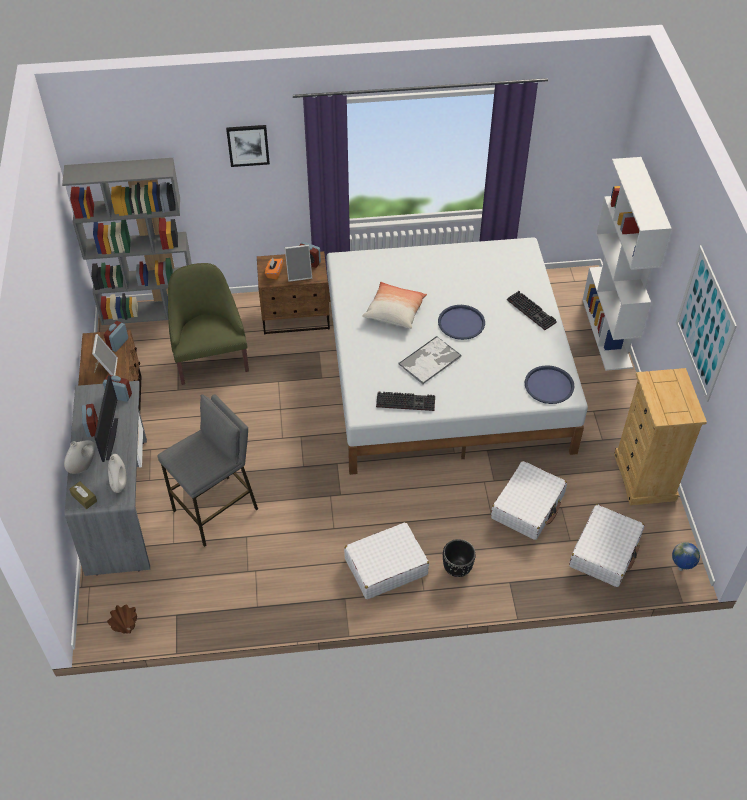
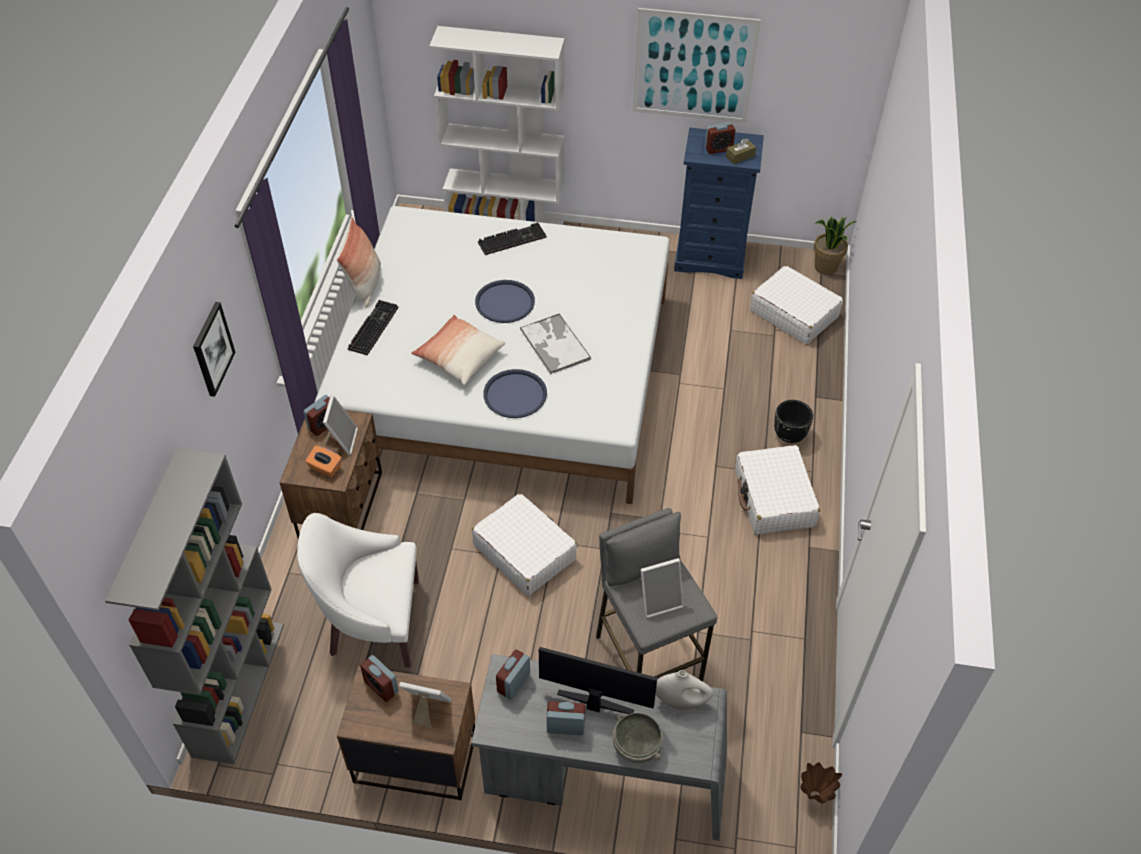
camera: 75 degrees left, 0 degrees up
(83, 466) = (635, 747): white vase -> grey bowl
(84, 498) = (696, 751): brown tissue box -> brown tissue box (740, 156)
(194, 455) = (659, 600): none -> picture frame
(210, 358) = (372, 622): green armchair -> white armchair
(406, 401) = (612, 380): keyboard -> keyboard (372, 327)
(444, 245) = (365, 285): none -> pillow
(528, 506) = (722, 356): white suitcase -> white suitcase (524, 552)
(549, 385) = (629, 256): blue tray -> blue tray (515, 394)
(645, 477) = (710, 258): beige dresser -> blue dresser
(667, 392) = (718, 148): none -> alarm clock
(680, 569) = (826, 267): globe -> potted plant

